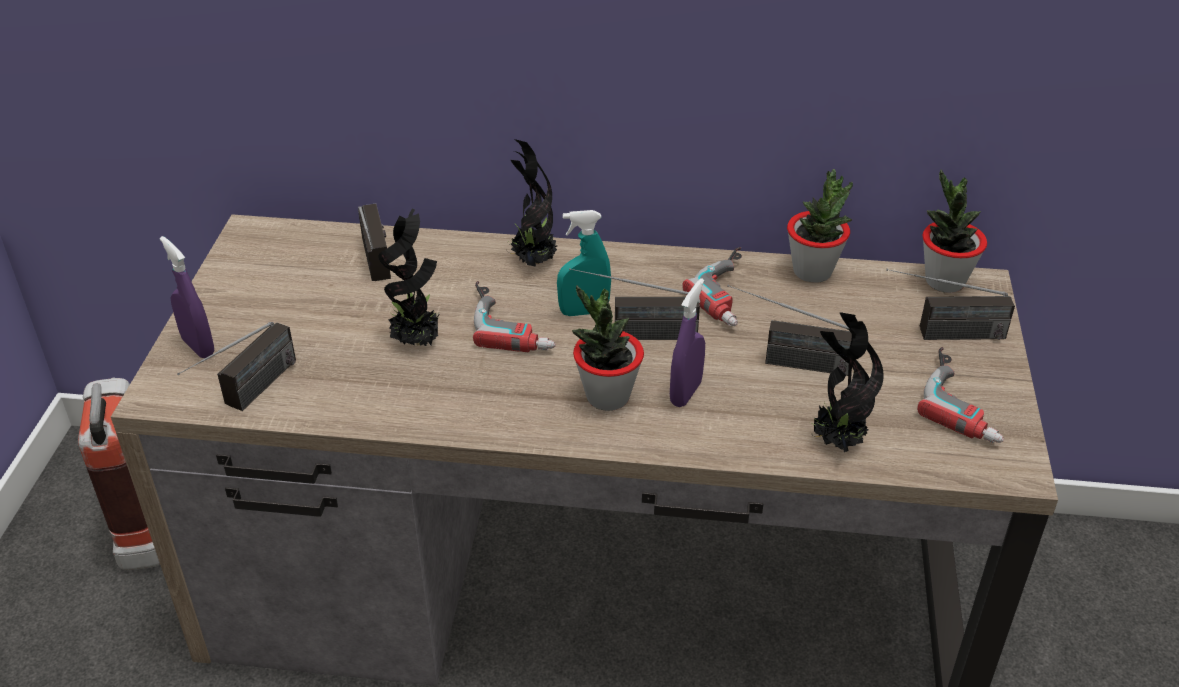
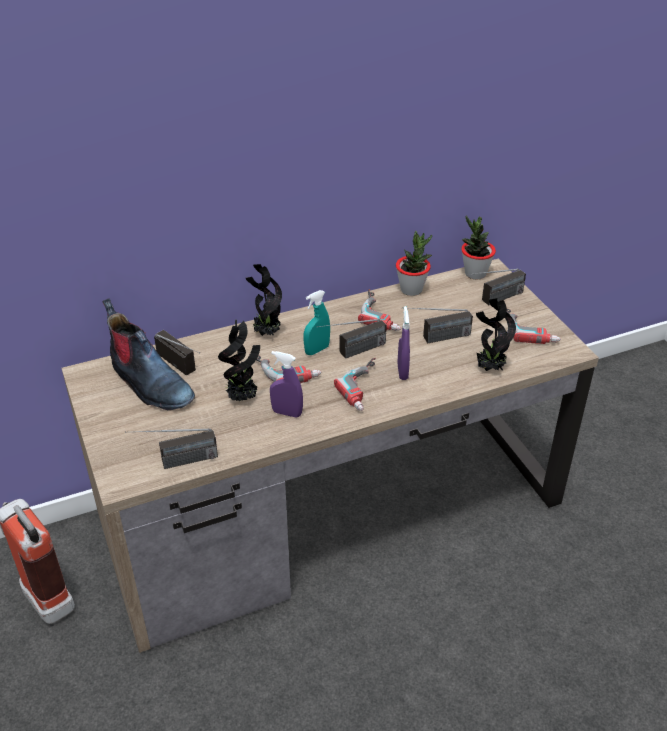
camera: 30 degrees left, 0 degrees up
(198, 347) = (118, 448): purple spray bottle -> purple spray bottle (287, 413)
(248, 397) = (175, 463): radio -> radio turned 75 degrees clockwise
(315, 275) = (149, 384): none -> boot
(607, 396) = (366, 388): potted plant -> power drill

